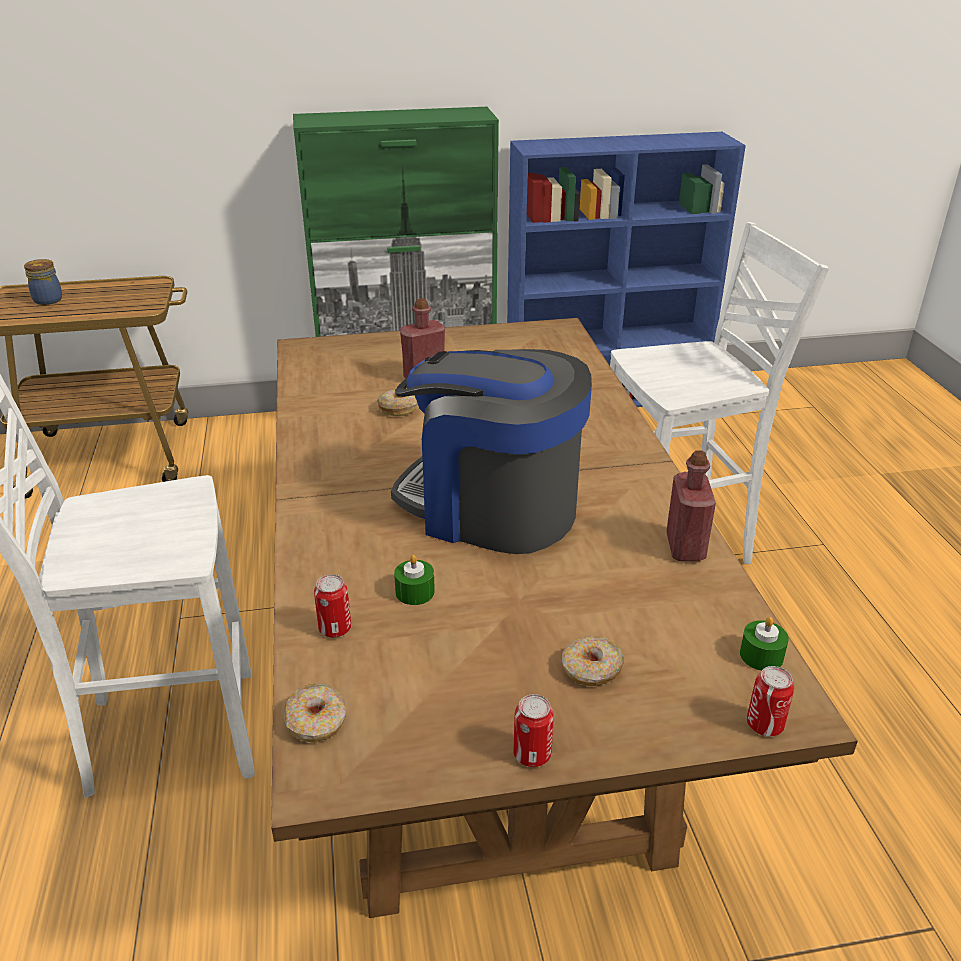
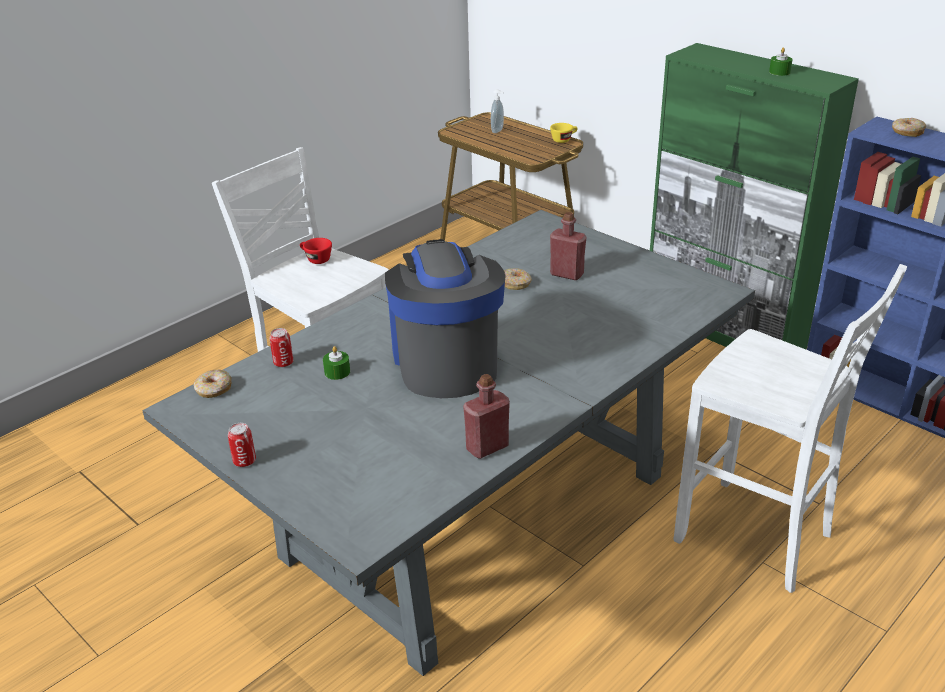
camera: 55 degrees right, 0 degrees up
(48, 299) = (498, 131): jar -> soap dispenser
(92, 516) = (315, 259): none -> red cup
(145, 281) = (564, 140): none -> yellow cup
(481, 697) = (476, 517): brown dining table -> grey dining table
(591, 669) = (328, 455): donut -> donut (907, 132)
(761, 655) = (402, 514): green candle -> green candle (779, 72)
(764, 725) = (337, 534): can -> none

